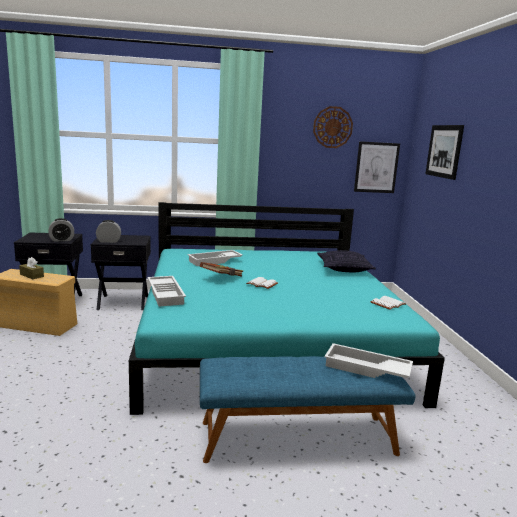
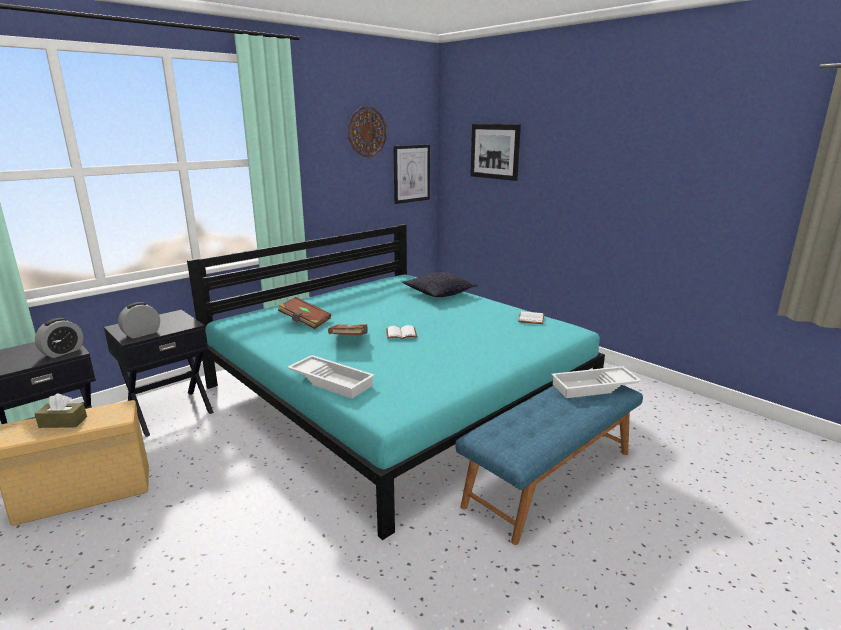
camera: 35 degrees left, 5 degrees up
(215, 261) = (305, 321): white tray -> brown book

